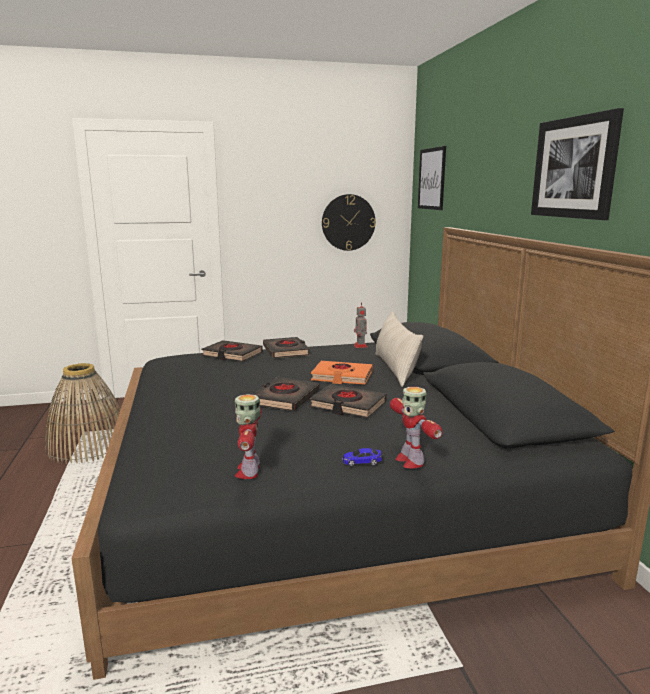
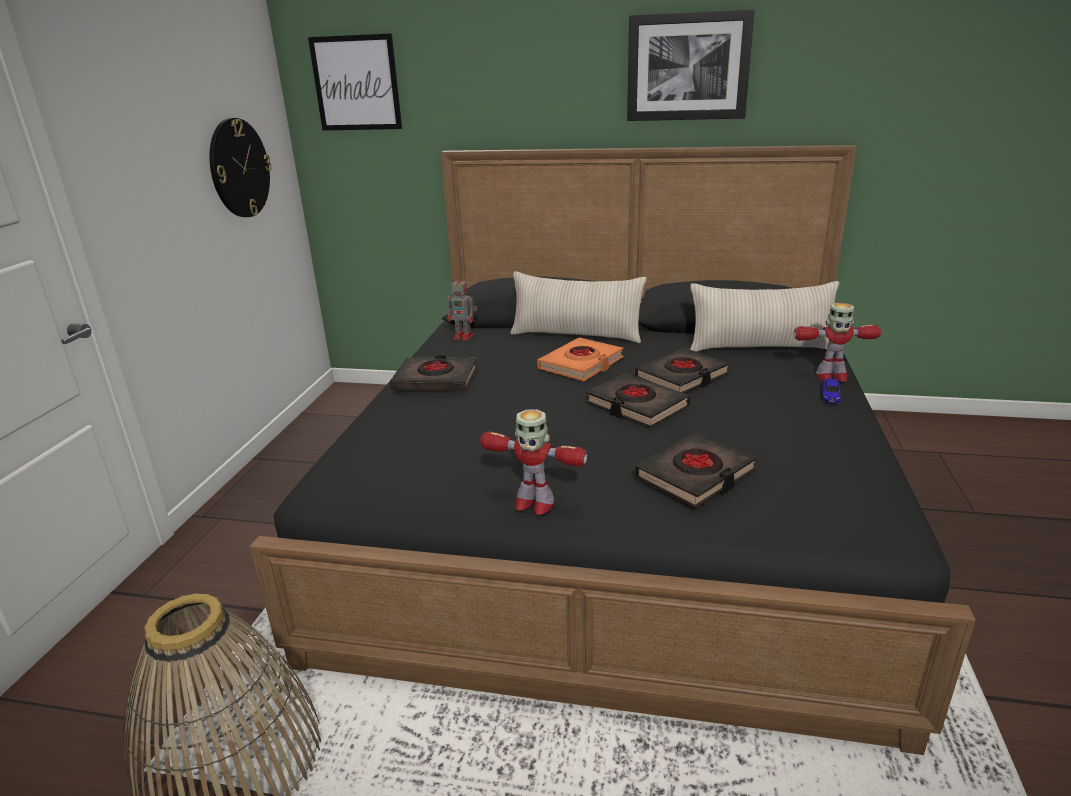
camera: 65 degrees left, 10 degrees up
(232, 355) = (406, 419): black book -> black book (695, 475)
(249, 471) = (845, 453): toy robot -> toy robot (533, 503)
(446, 427) = (760, 347): none -> beige pillow

